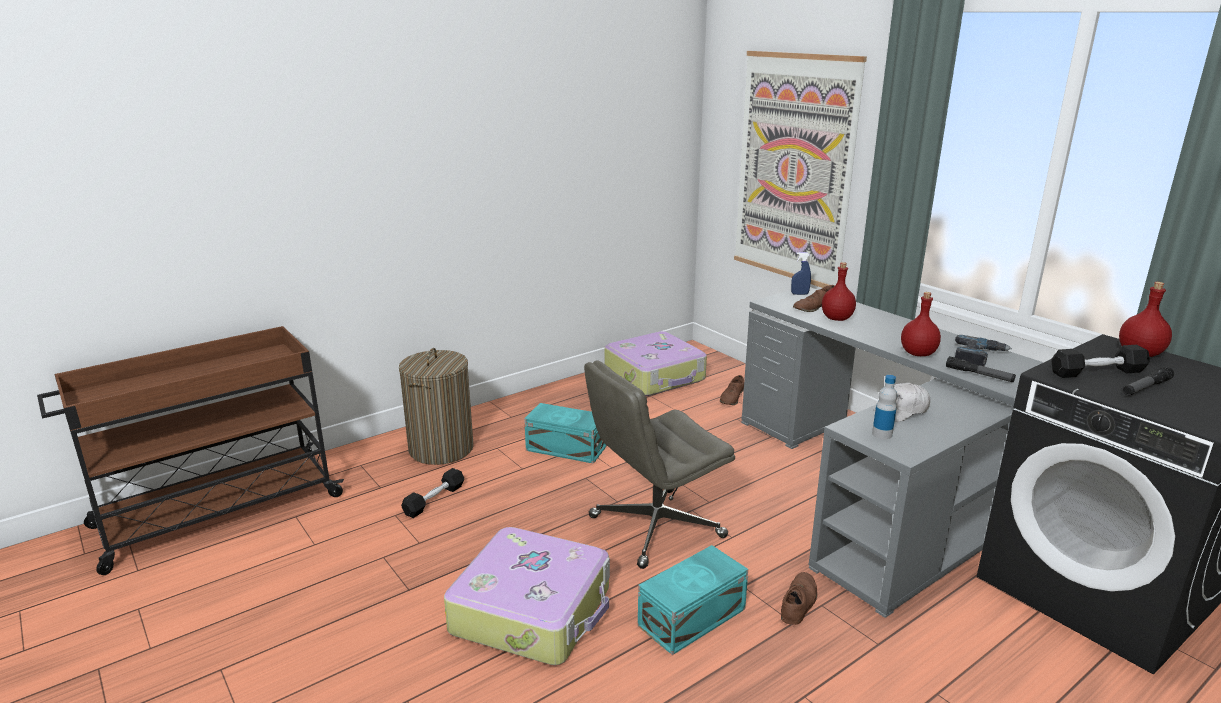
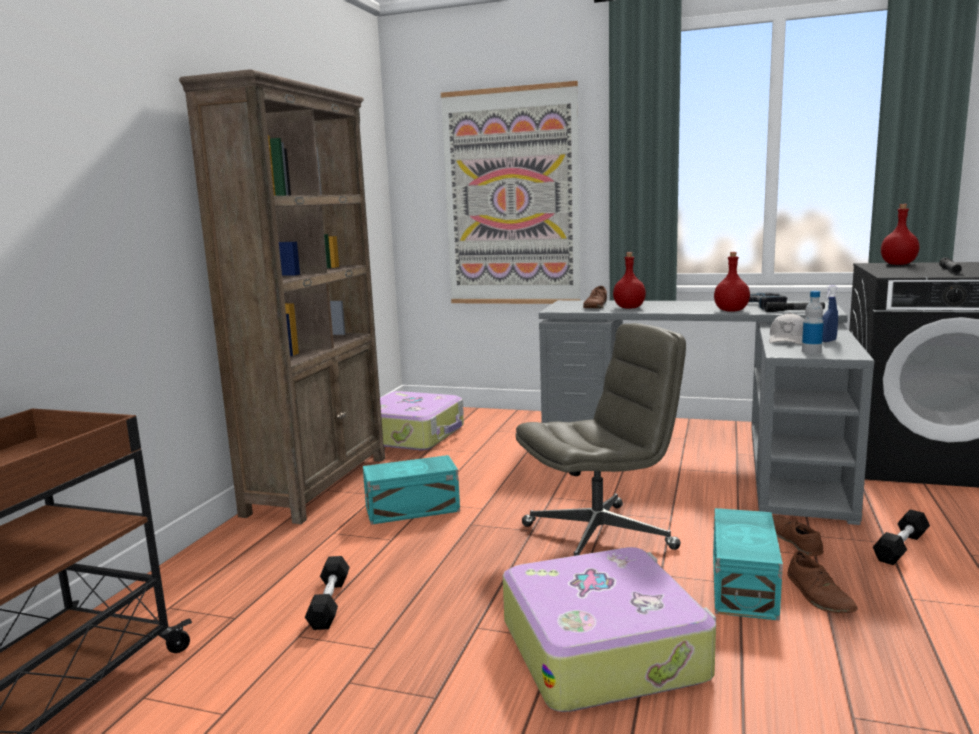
camera: 35 degrees left, 10 degrees down
(441, 448) = (263, 555): laundry basket -> none
(537, 402) = (319, 484): none -> brown bookcase
(655, 528) = (599, 536): grey office chair -> grey office chair turned 135 degrees counterclockwise
(732, 397) = (506, 431): brown shoe -> brown shoe (819, 595)
(799, 294) = (566, 303): blue spray bottle -> blue spray bottle (828, 341)
(1097, 372) = (908, 271): black dumbbell -> black dumbbell (901, 547)

